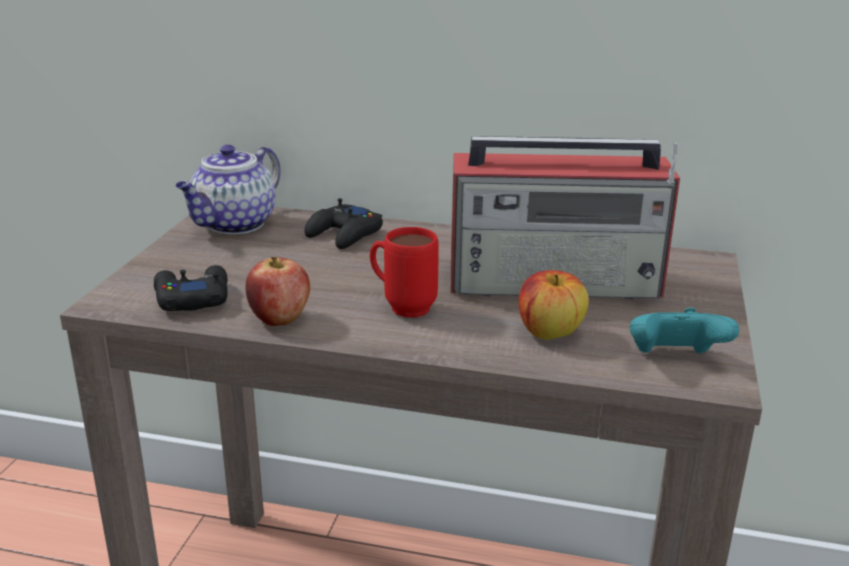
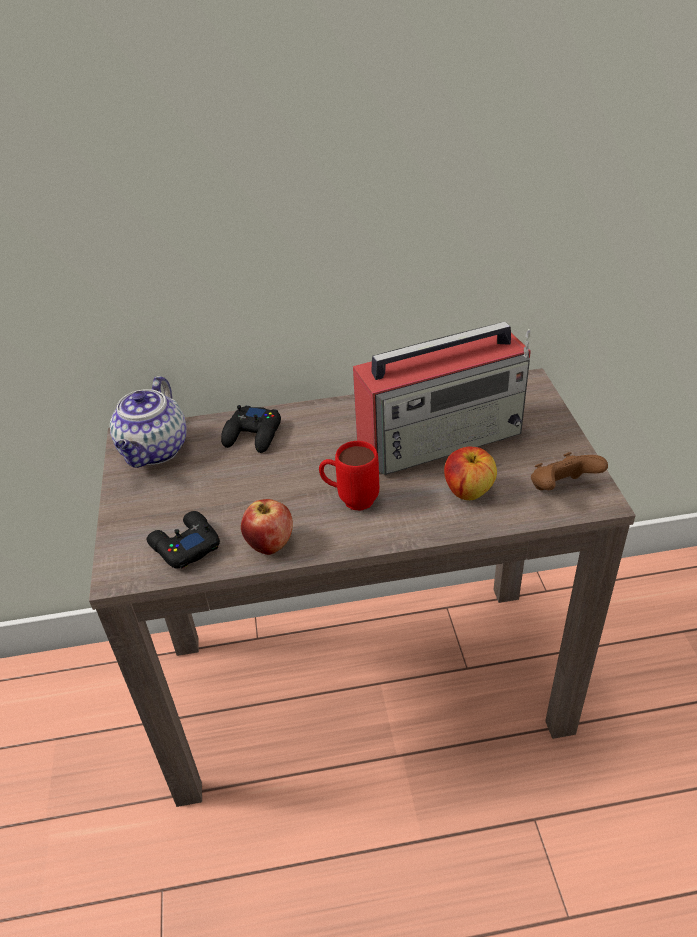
camera: 20 degrees left, 15 degrees up
(674, 360) = (561, 489): turquoise game controller -> brown game controller

